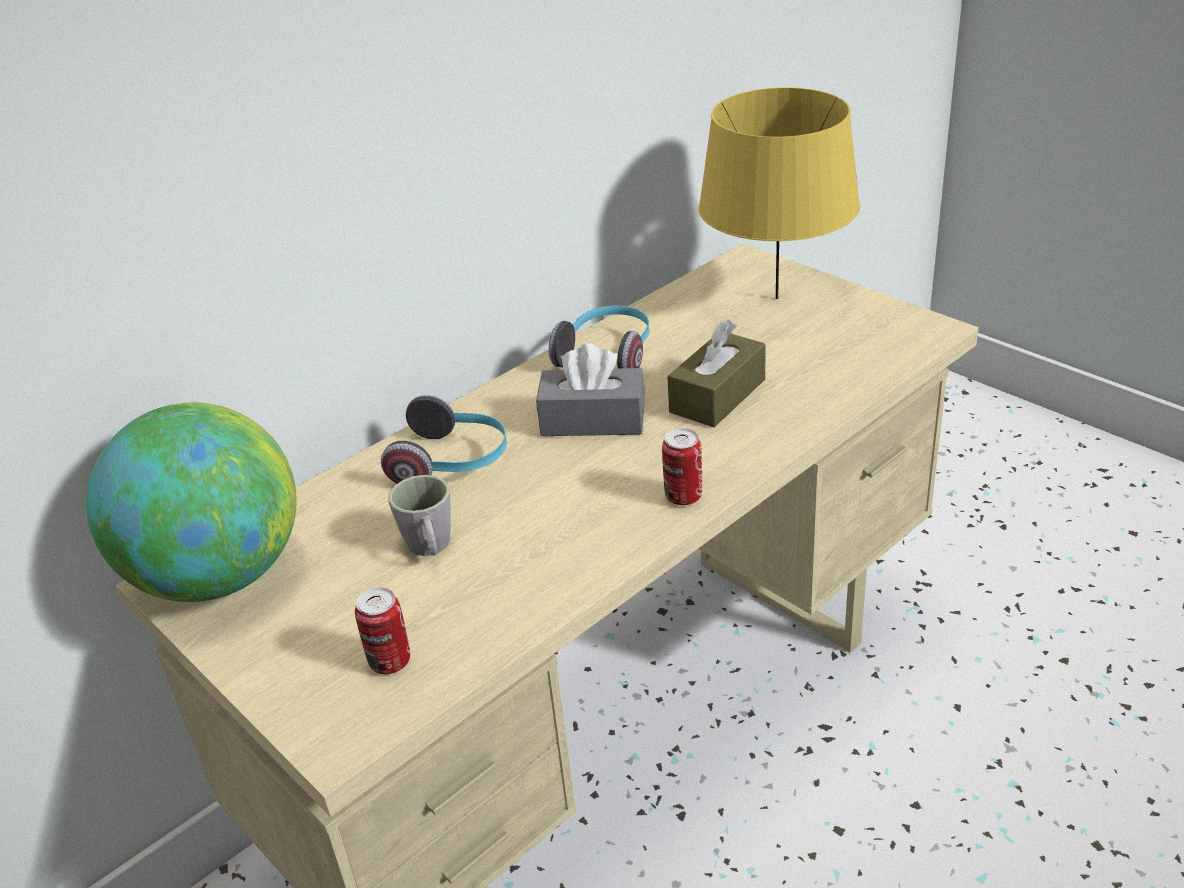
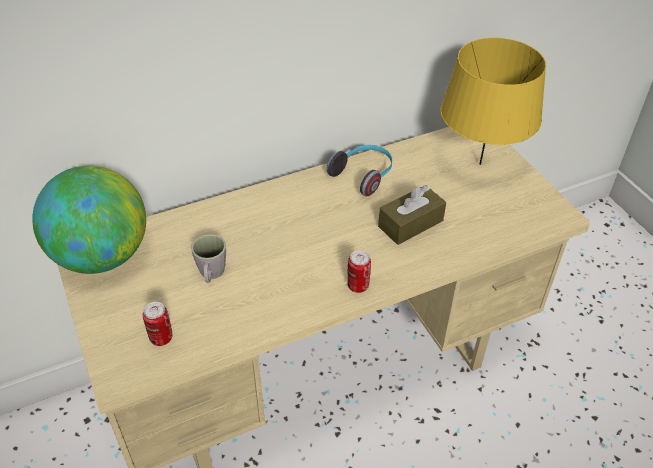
camera: 15 degrees right, 10 degrees up
(452, 462) = (247, 222): headphones -> none
(593, 420) = (334, 218): grey tissue box -> none

